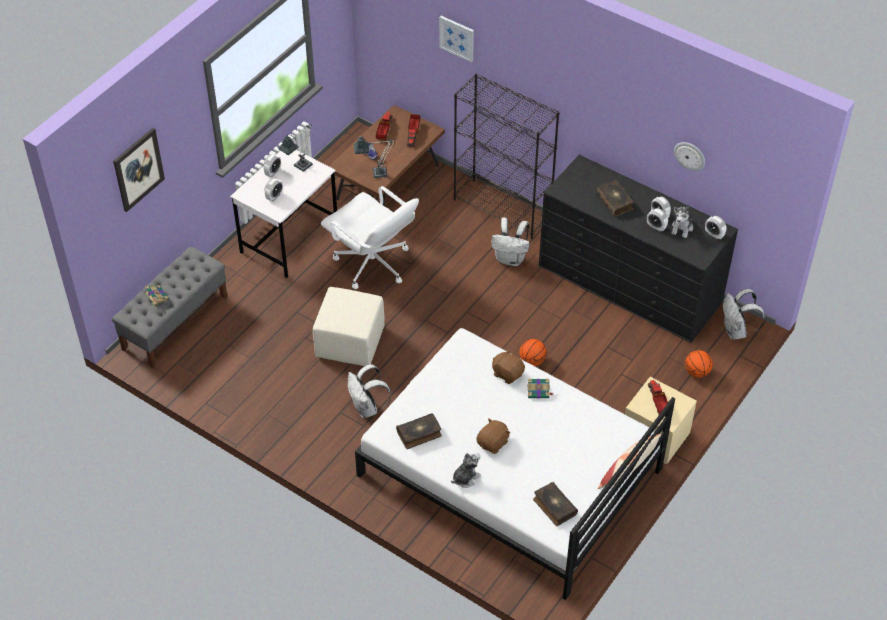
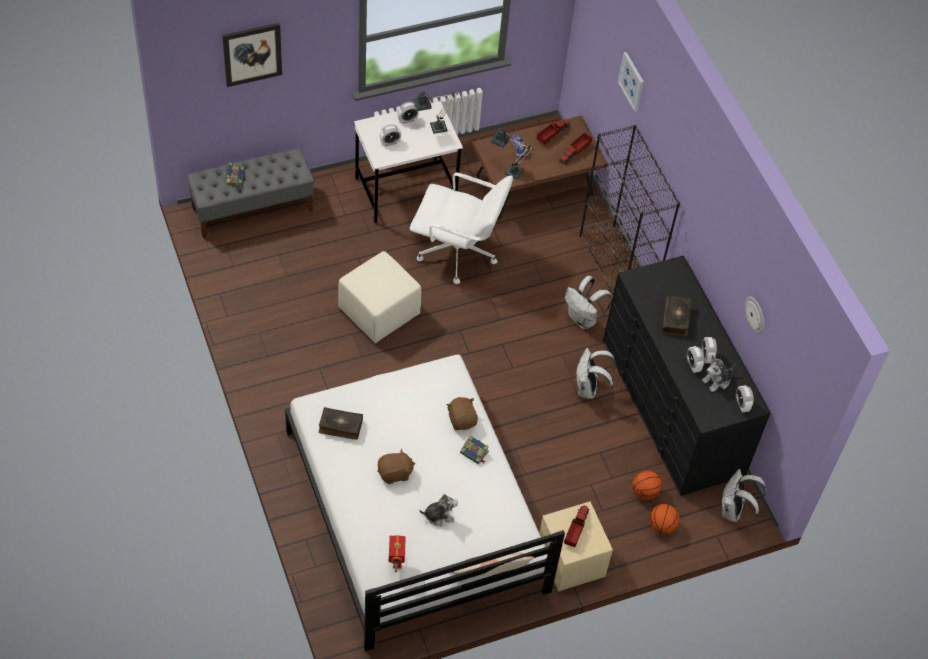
camera: 30 degrees right, 5 degrees up
(367, 408) = (344, 378): white backpack -> white backpack (589, 389)
(372, 264) = (457, 253): white office chair -> white office chair turned 60 degrees counterclockwise
(465, 478) = (345, 488): plush toy -> plush toy (439, 515)
(532, 360) = (521, 423): basketball -> basketball (645, 492)
(554, 507) = (396, 562): book -> toy robot

